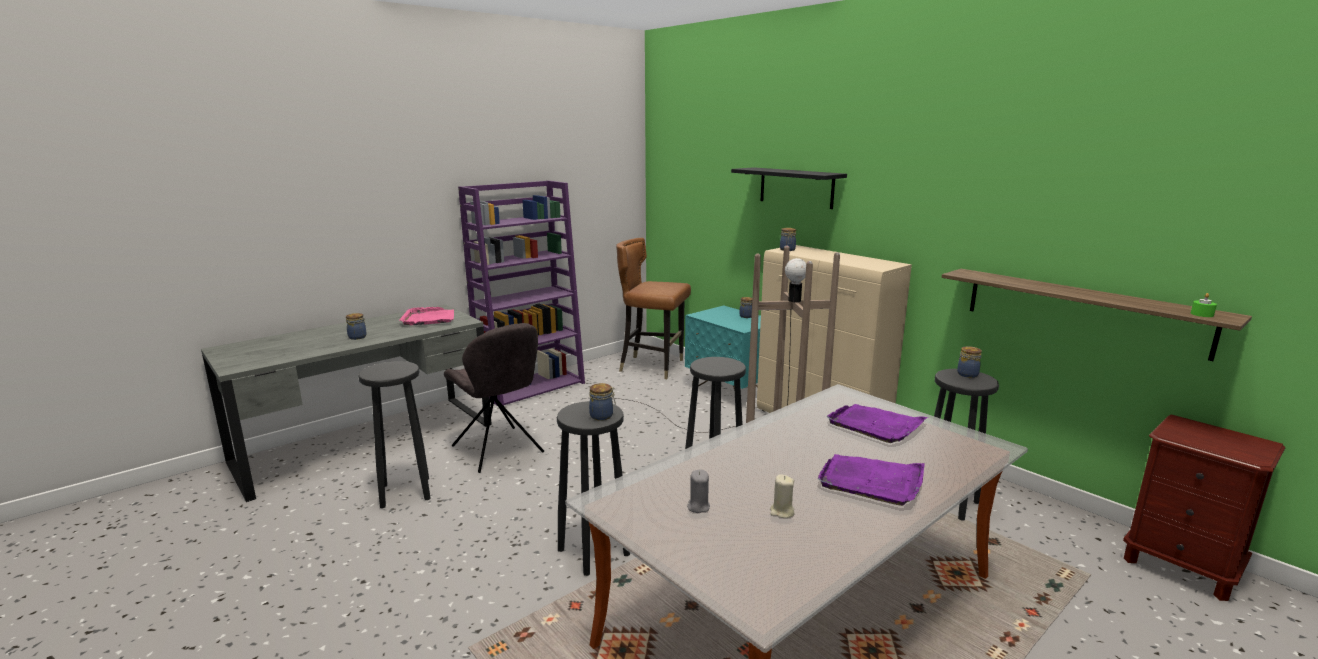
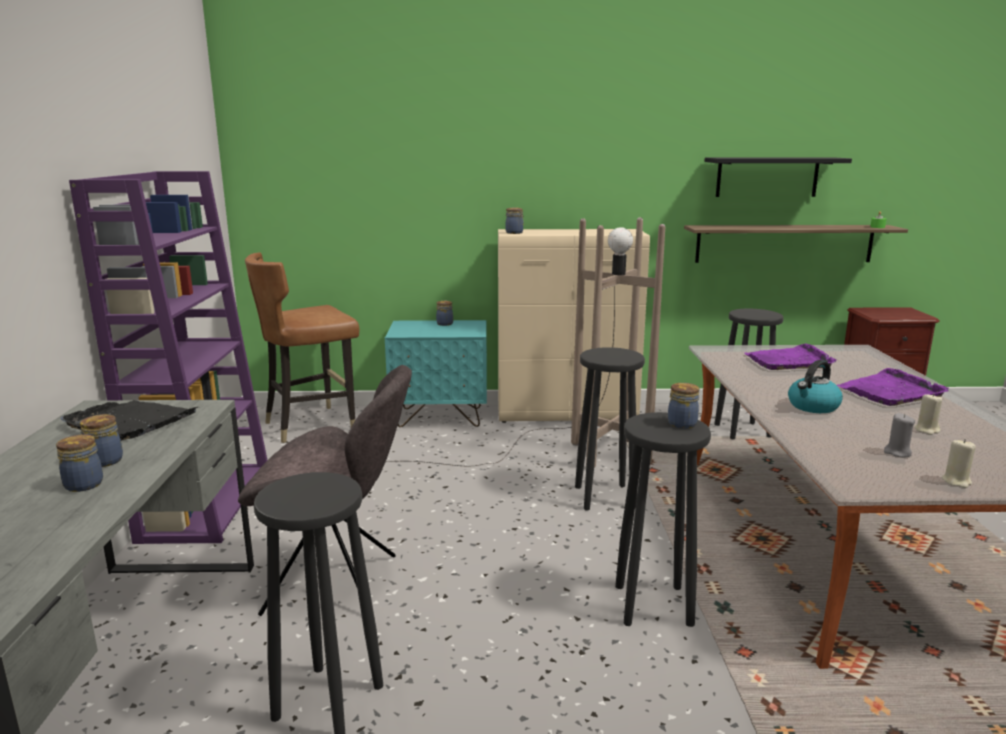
camera: 50 degrees left, 0 degrees up
(429, 319) = (130, 422): pink tray -> black tray
(665, 540) = (956, 481): none -> beige candle
(759, 456) = (813, 406): none -> kettle
(796, 187) = (491, 164): black shelf -> black shelf (767, 177)
(966, 374) = (748, 311): jar -> jar (103, 461)

